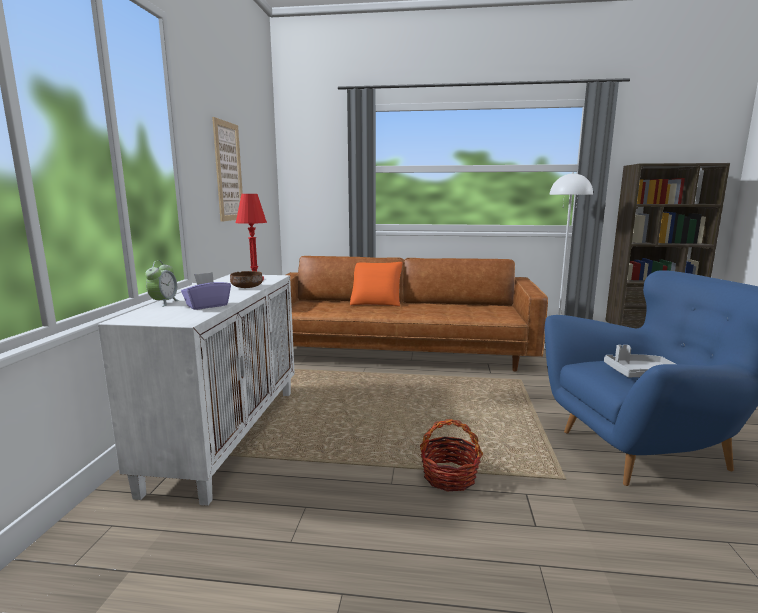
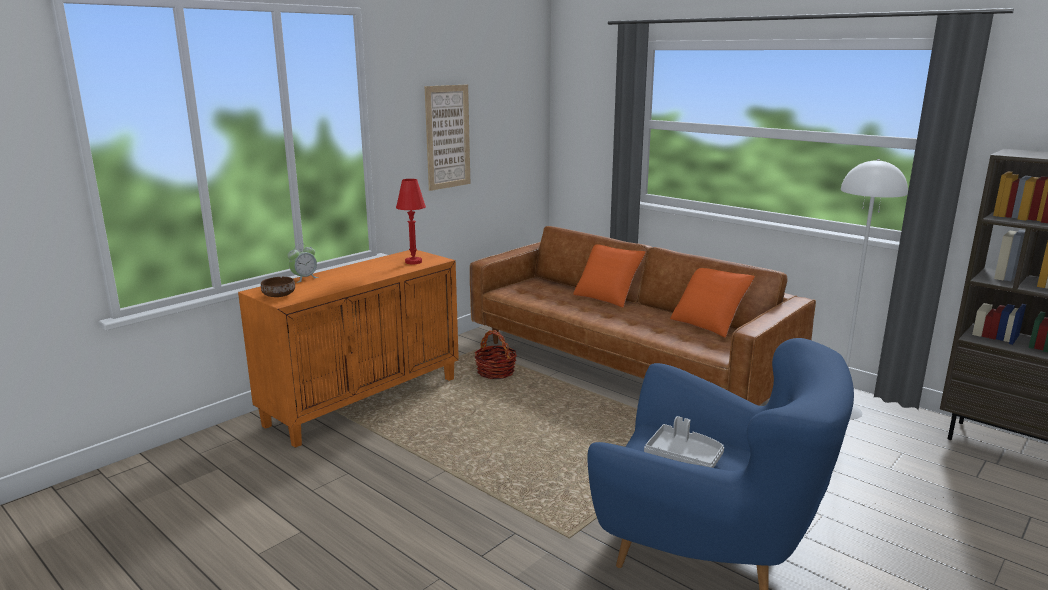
camera: 35 degrees right, 5 degrees up
(207, 306) = (322, 288): purple tissue box -> none
(227, 435) = (364, 400): white cabinet -> orange cabinet
(247, 287) = (388, 271): brown bowl -> brown bowl (278, 295)
(449, 477) = (475, 495): basket -> basket (495, 372)
(468, 305) = (709, 324): none -> orange pillow

